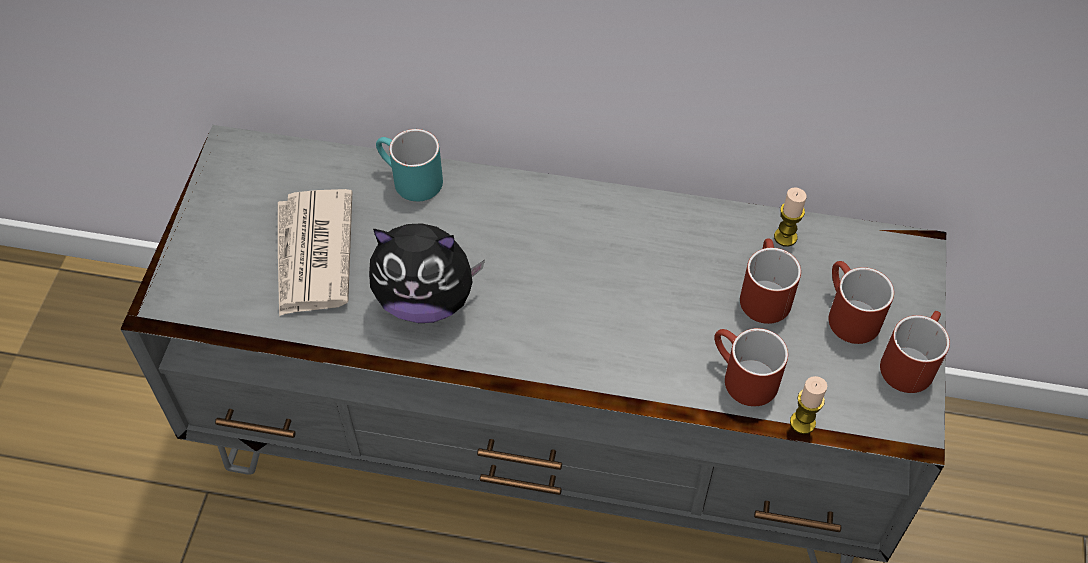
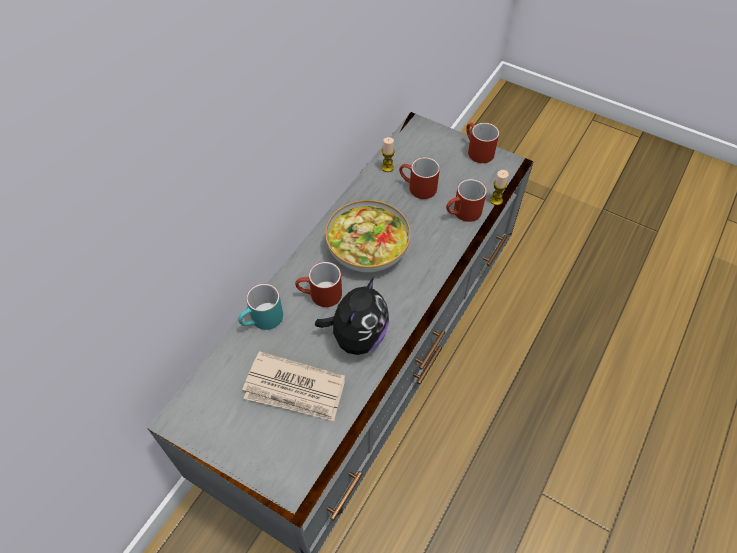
camera: 70 degrees left, 0 degrees up
(596, 263) = (368, 248): none -> bowl
(846, 314) = (442, 162): red mug -> red mug (320, 296)

